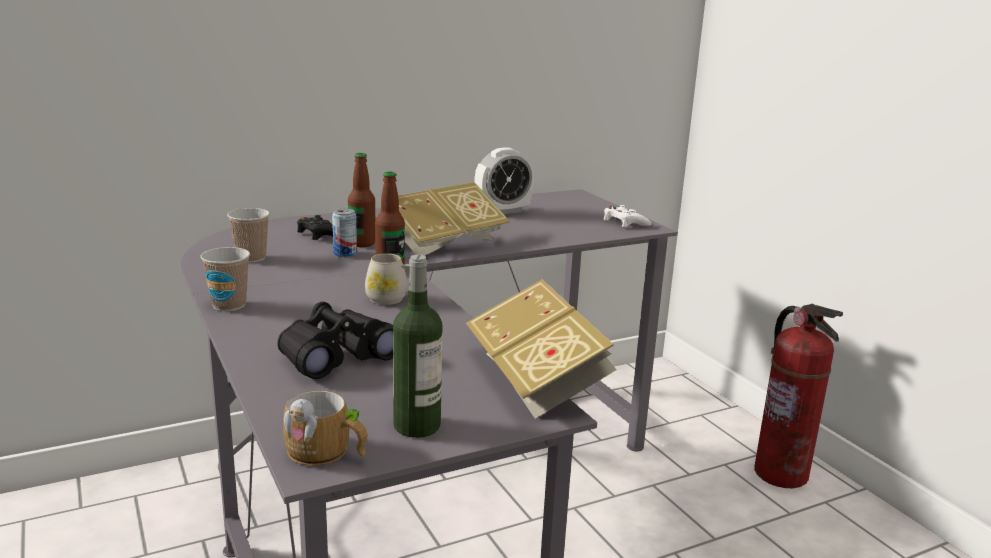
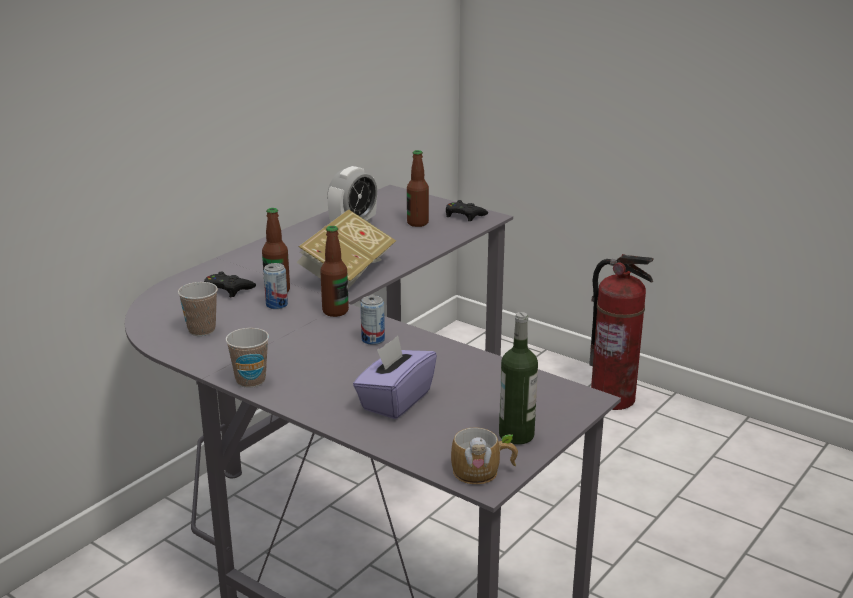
camera: 25 degrees left, 5 degrees up
(335, 356) = (395, 400): black binoculars -> purple tissue box
(392, 299) = (373, 339): white mug -> can
(536, 380) = (552, 378): book -> none
(568, 220) = (417, 223): none -> bottle
(624, 222) = (464, 215): white game controller -> black game controller

